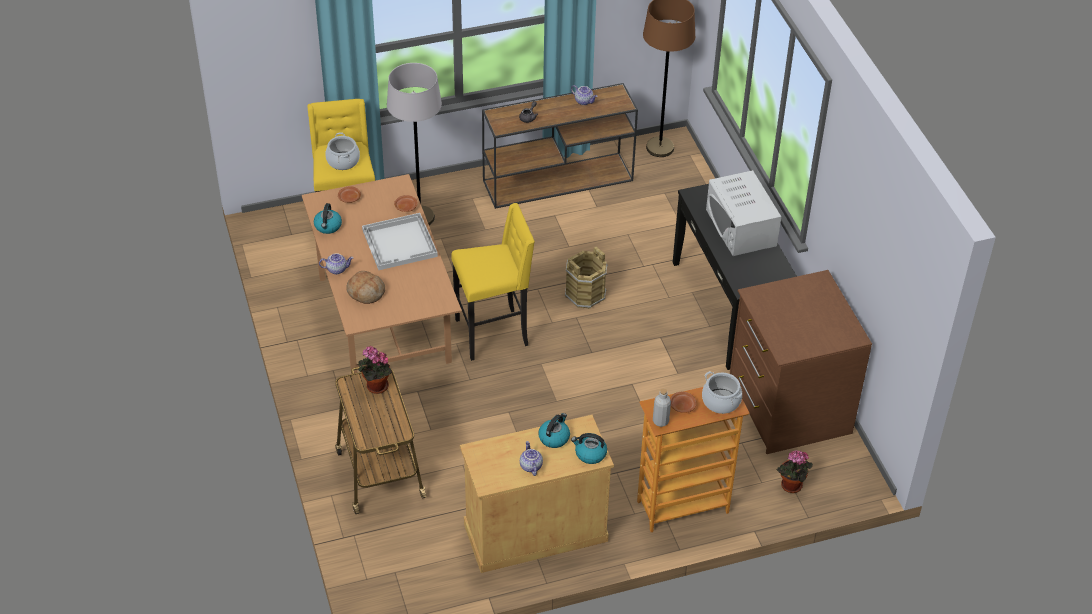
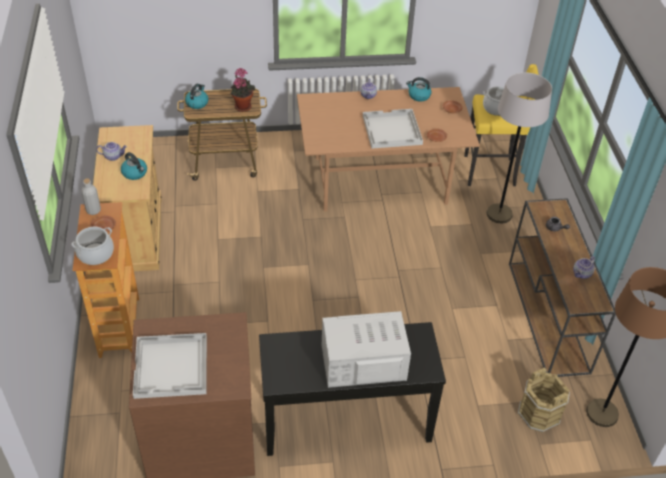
camera: 100 degrees right, 0 degrees up
(366, 292) = (339, 107): bread -> none
(493, 333) = (350, 240): yellow stool -> none
(585, 294) = (386, 309): brown bucket -> brown bucket (538, 414)
(590, 454) = (108, 190): kettle -> kettle (197, 103)
(791, 487) = (106, 412): potted plant -> none
(820, 325) = (172, 367): none -> white tray

